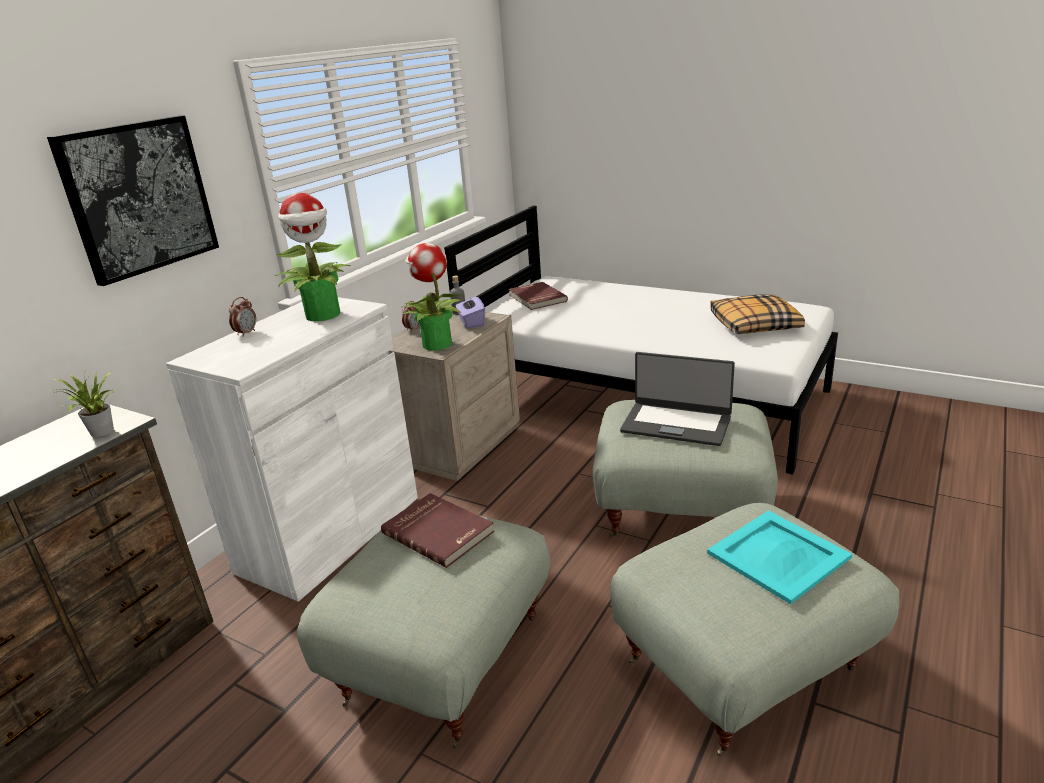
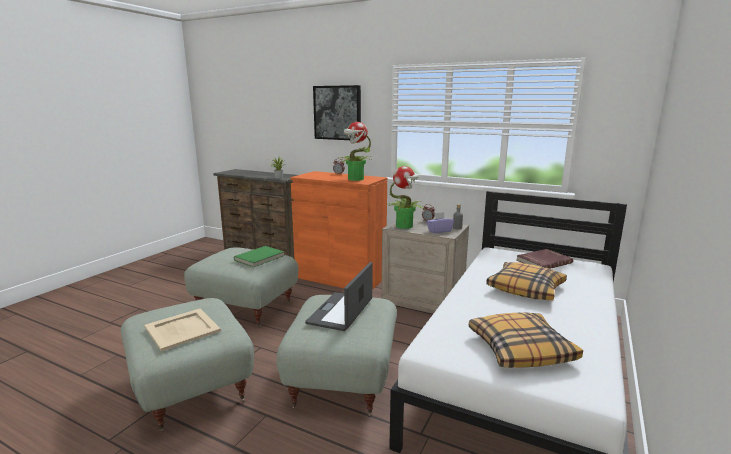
camera: 85 degrees right, 10 degrees down
(330, 533) = (340, 278): white cabinet -> orange cabinet
(439, 531) = (260, 258): red book -> green book
(619, 312) = (526, 288): none -> pillow
(778, 554) = (183, 329): turquoise tray -> beige tray

